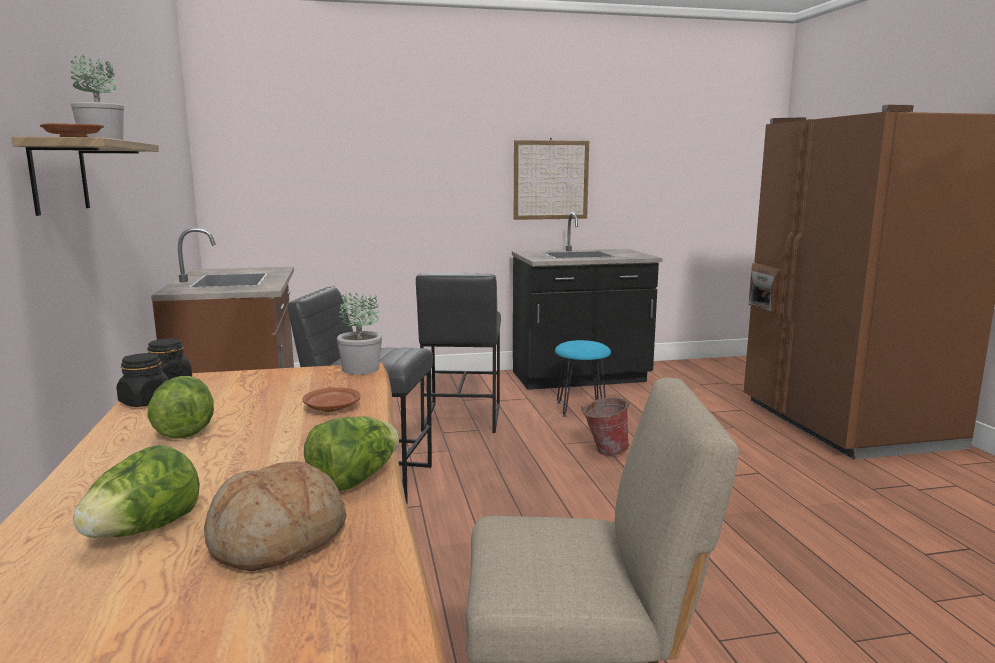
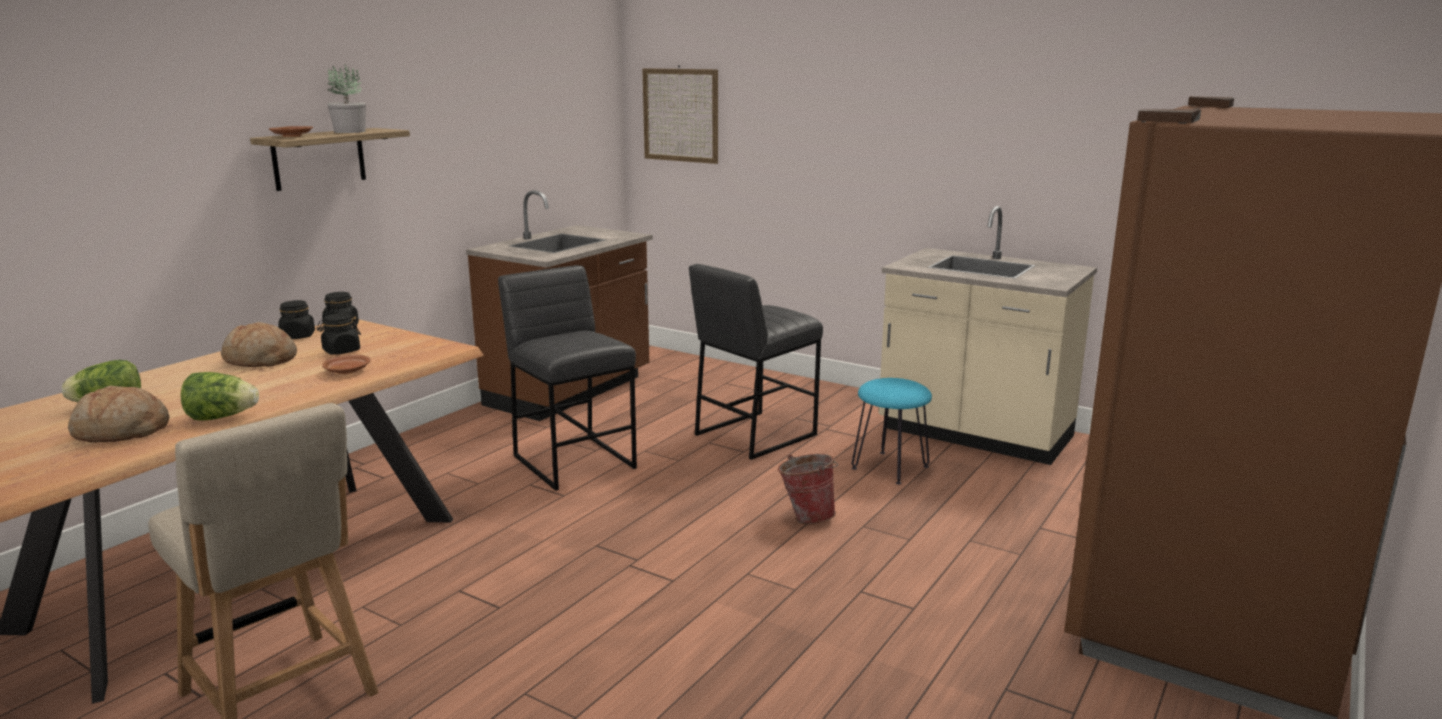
camera: 45 degrees right, 5 degrees up
(185, 429) = (260, 360): lettuce -> bread
(256, 398) = (341, 351): none -> black jar
(361, 369) = (448, 348): potted plant -> none
(550, 178) = (990, 155): picture -> picture (680, 113)
(580, 379) = (974, 435): black counter -> beige counter

